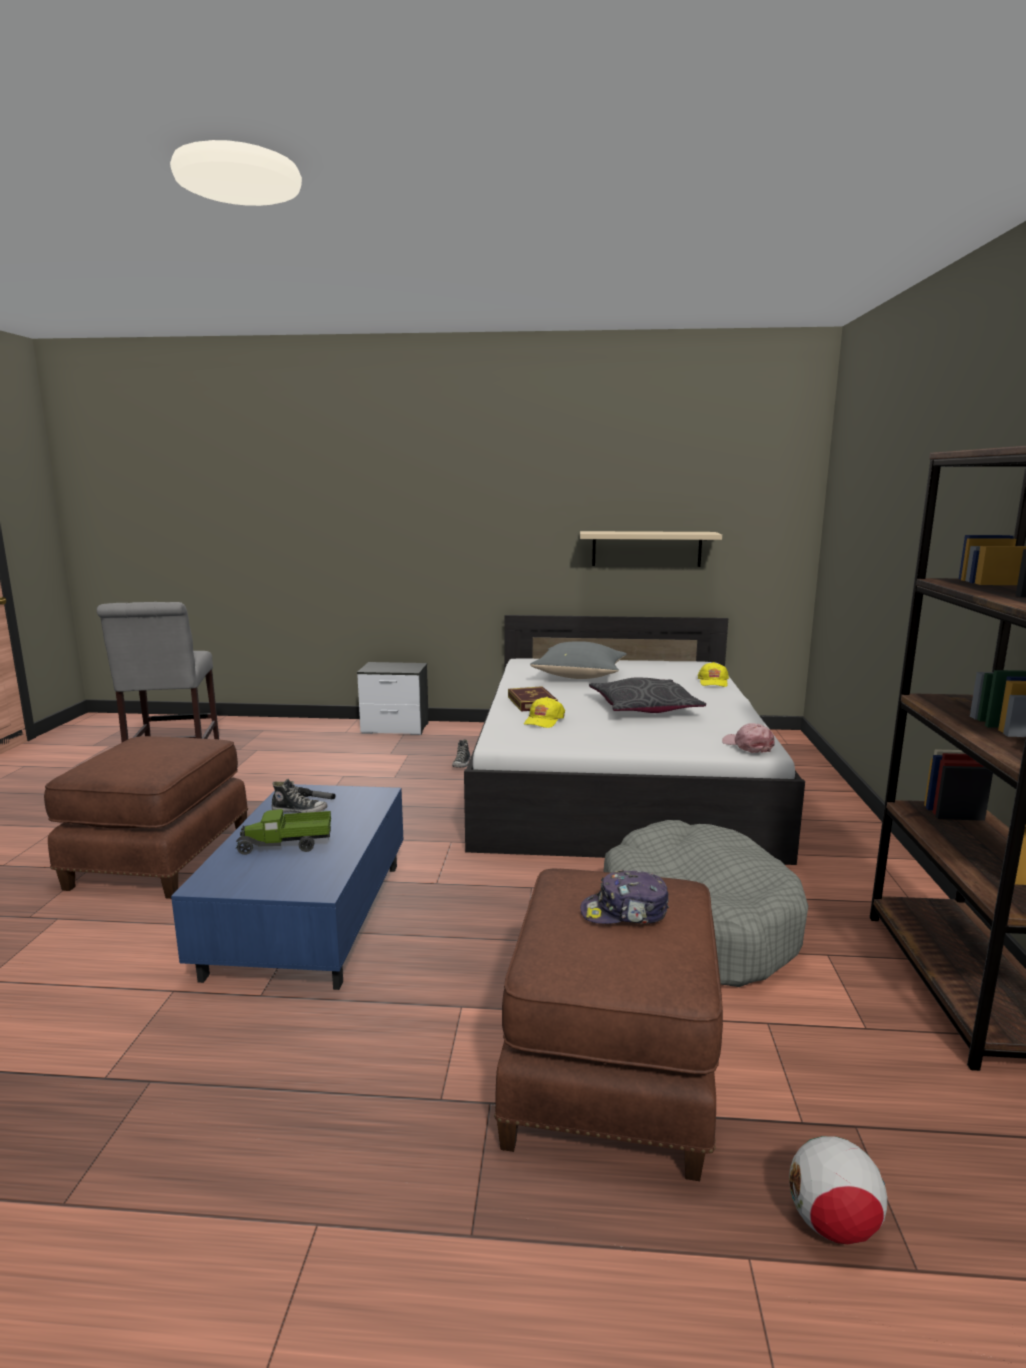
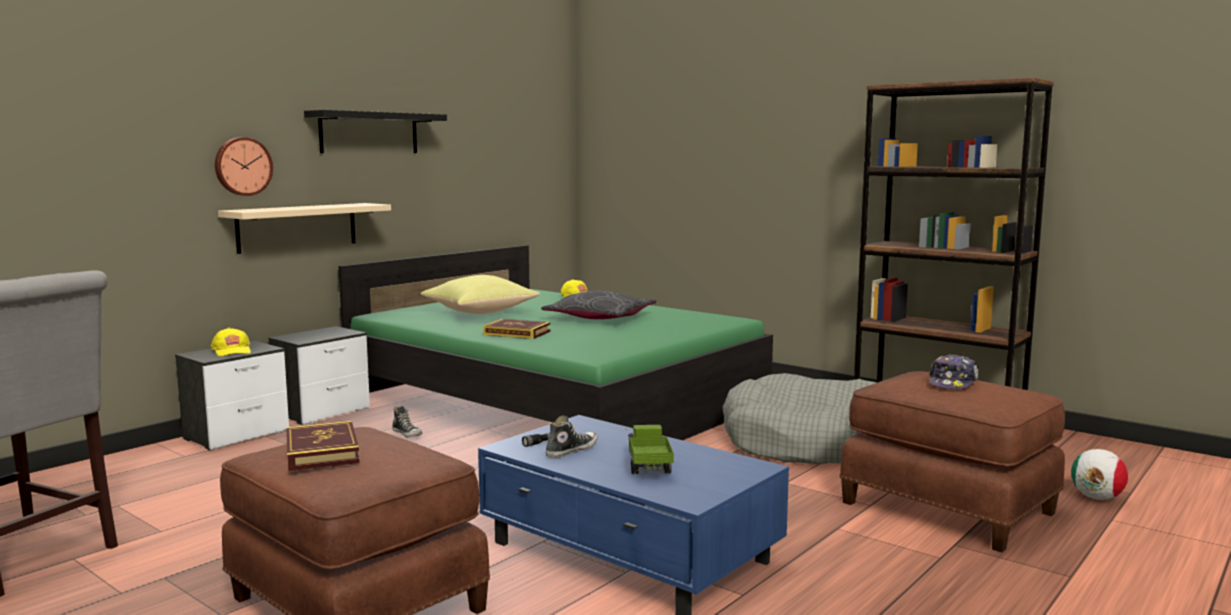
camera: 55 degrees left, 5 degrees down
(142, 747) = (322, 452): none -> book
(286, 845) = (647, 465): toy truck -> toy truck turned 150 degrees clockwise
(428, 530) = (242, 166): none -> wall clock
(469, 729) = (324, 412): none -> nightstand
(543, 720) = (572, 339): yellow cap -> yellow cap (232, 351)
(544, 503) = (369, 133): none -> black shelf
(581, 676) = (480, 312): grey pillow -> yellow pillow
(617, 778) = (555, 401): white bed -> green bed
(646, 548) = (460, 181): beige shelf -> beige shelf (297, 227)
(748, 745) = (727, 319): pink cap -> none

